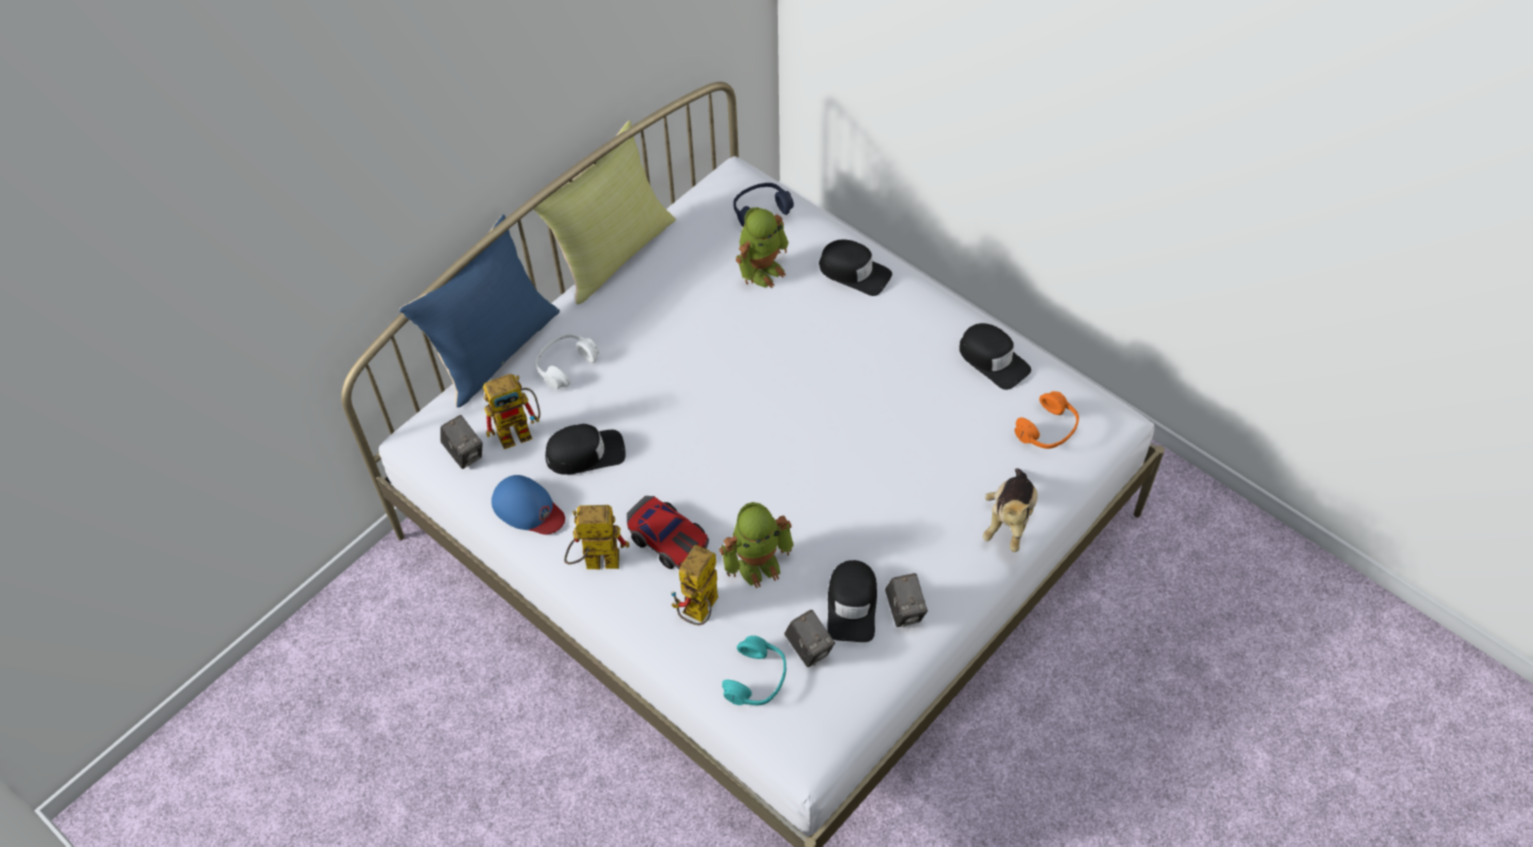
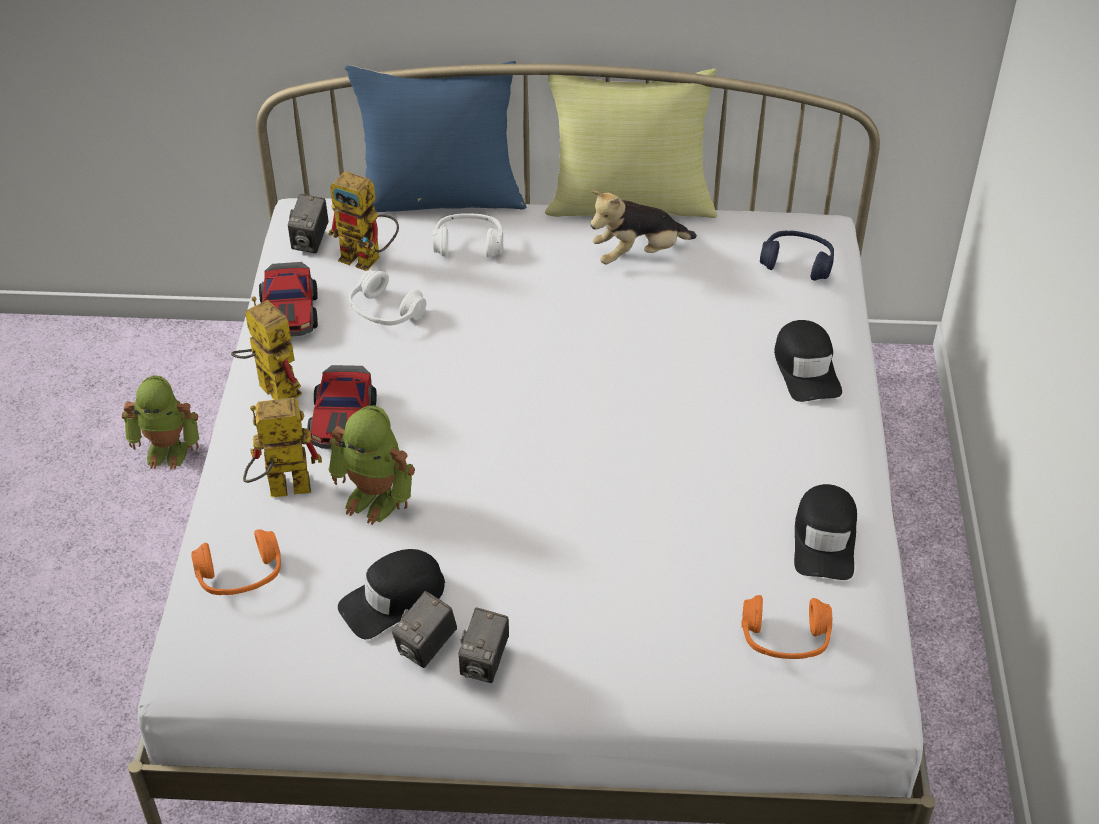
camera: 50 degrees right, 10 degrees down
(528, 509) = (289, 312): blue cap -> toy car
(585, 453) = (385, 311): black cap -> white headphones
(756, 679) = (240, 575): turquoise headphones -> orange headphones
(762, 270) = (726, 303): toy robot -> toy robot (168, 450)
(809, 648) = (311, 595): camera -> camera (485, 663)
(1009, 520) = (629, 673): plush toy -> plush toy (638, 254)

